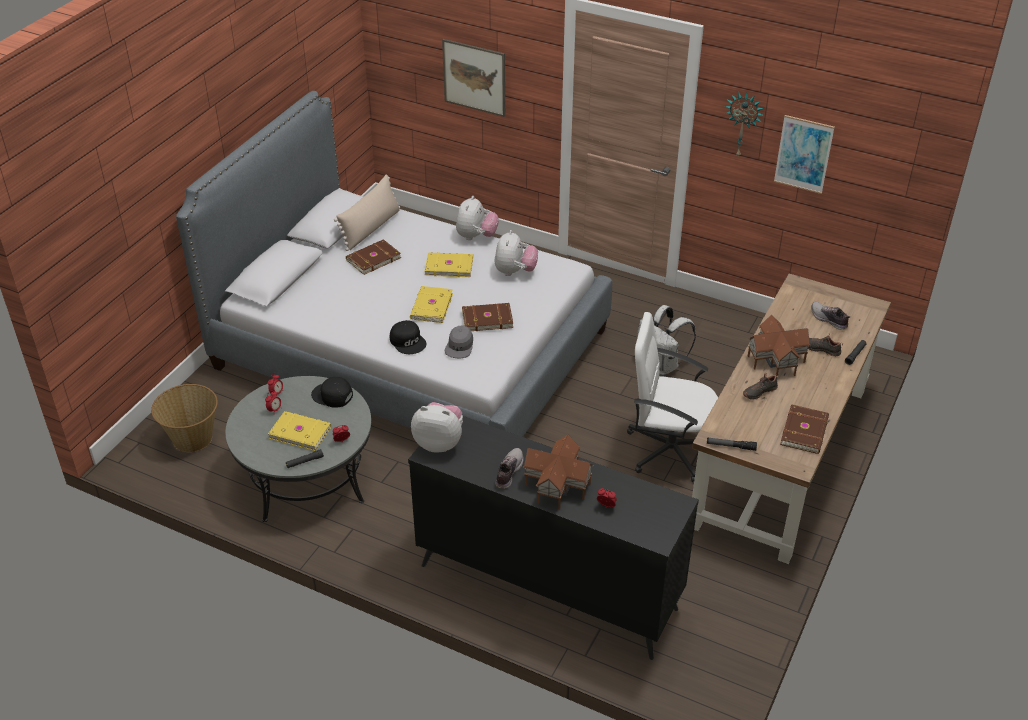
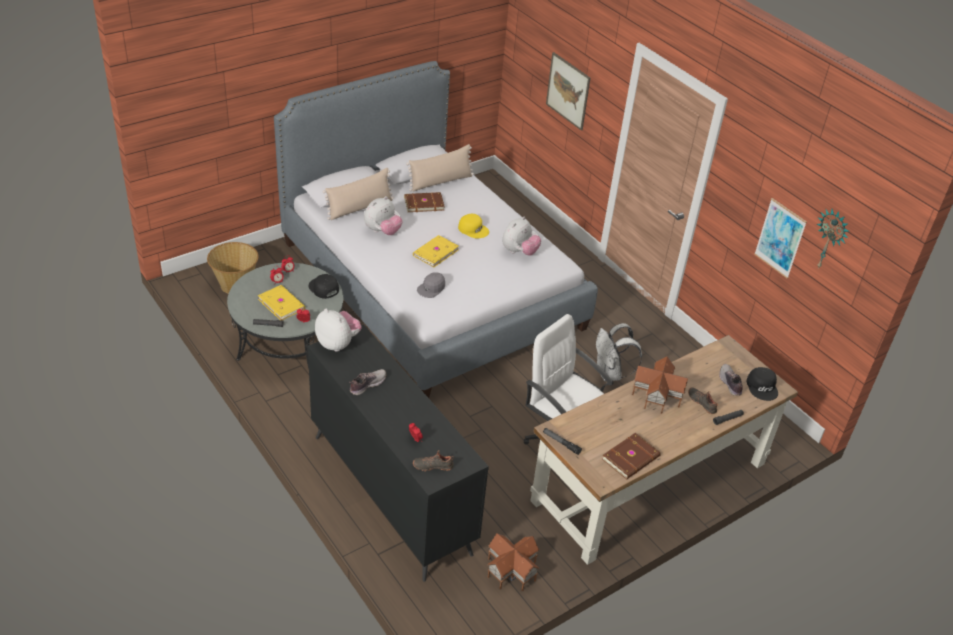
camera: 25 degrees right, 0 degrees up
(307, 290) = (360, 208): none -> beige pillow
(408, 341) = (399, 270): black cap -> black cap (762, 387)
(448, 266) = (473, 229): yellow book -> yellow cap
(476, 236) = (512, 216): plush toy -> plush toy (382, 231)
(487, 318) = (468, 277): brown book -> none
(557, 483) = (394, 408): toy house -> toy house (511, 569)
(743, 124) = (741, 195): wall clock -> wall clock (830, 239)
(759, 391) = (621, 413): black shoe -> black shoe (432, 465)

